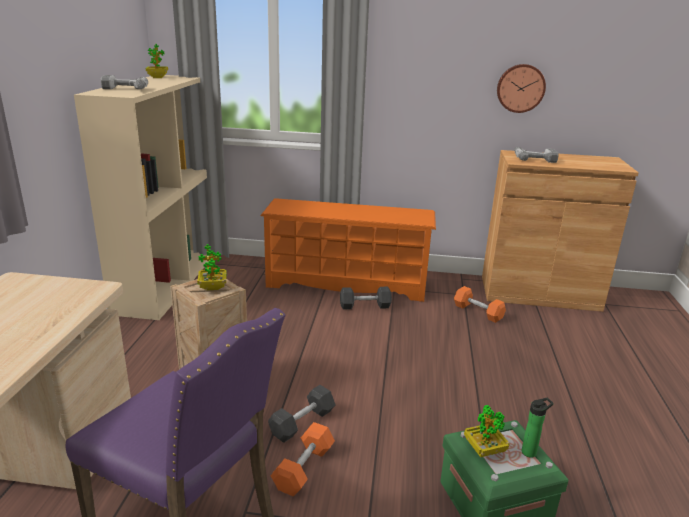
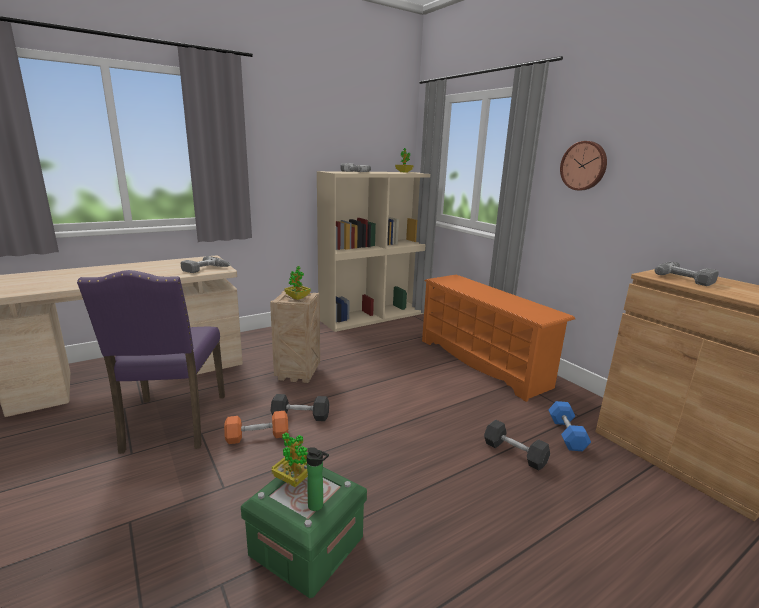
camera: 50 degrees right, 5 degrees down
(73, 298) = (206, 269): none -> power drill
(365, 306) = (468, 381): grey dumbbell -> grey dumbbell (514, 453)
(478, 312) = (566, 434): orange dumbbell -> blue dumbbell
(520, 88) = (705, 193): wall clock -> wall clock (584, 166)

